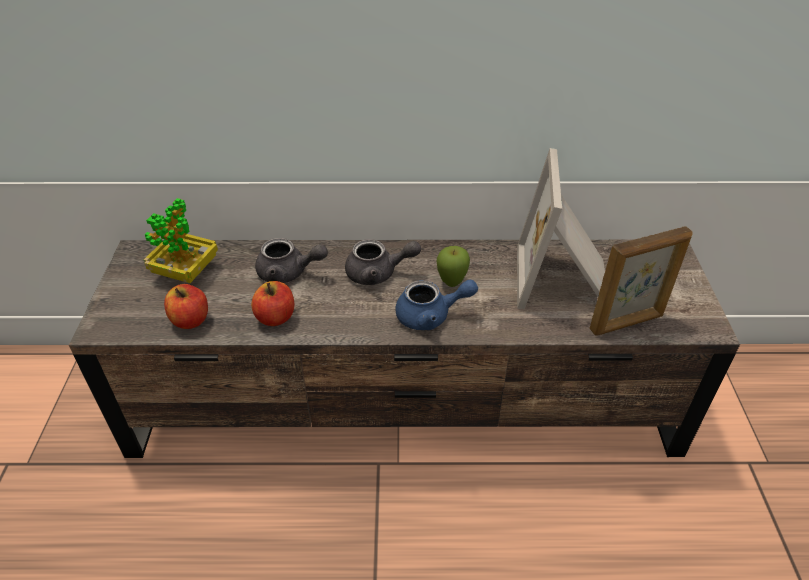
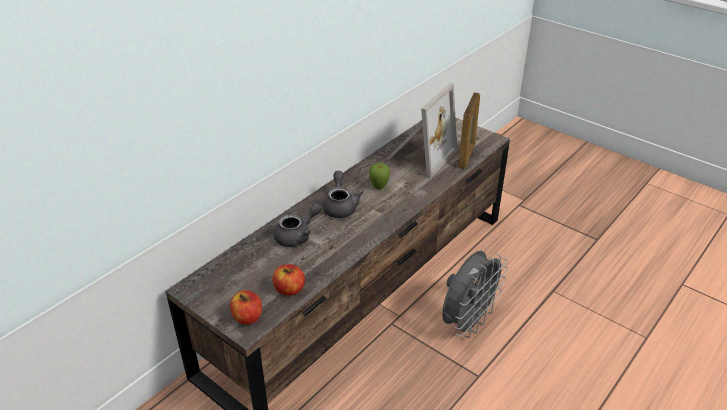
camera: 50 degrees left, 5 degrees down
(186, 272) = (241, 274): potted plant -> none
(276, 317) = (328, 256): apple -> apple (247, 317)
(378, 273) = (340, 206): grey teapot -> grey teapot turned 45 degrees counterclockwise
(431, 316) = (393, 206): blue teapot -> none
(456, 544) = (468, 322): none -> grey fan
(563, 279) = (419, 156): picture frame -> picture frame turned 105 degrees counterclockwise

